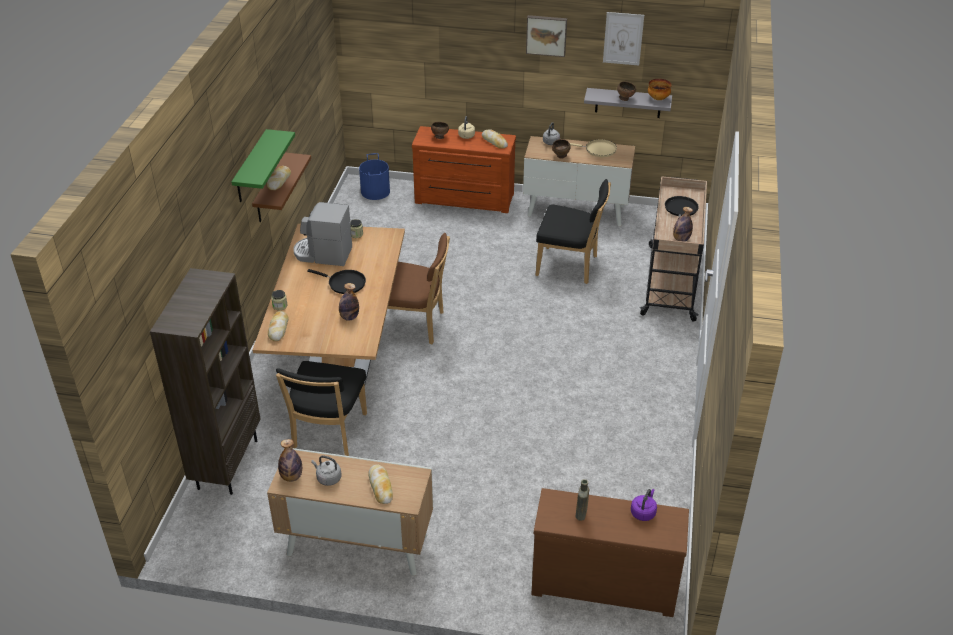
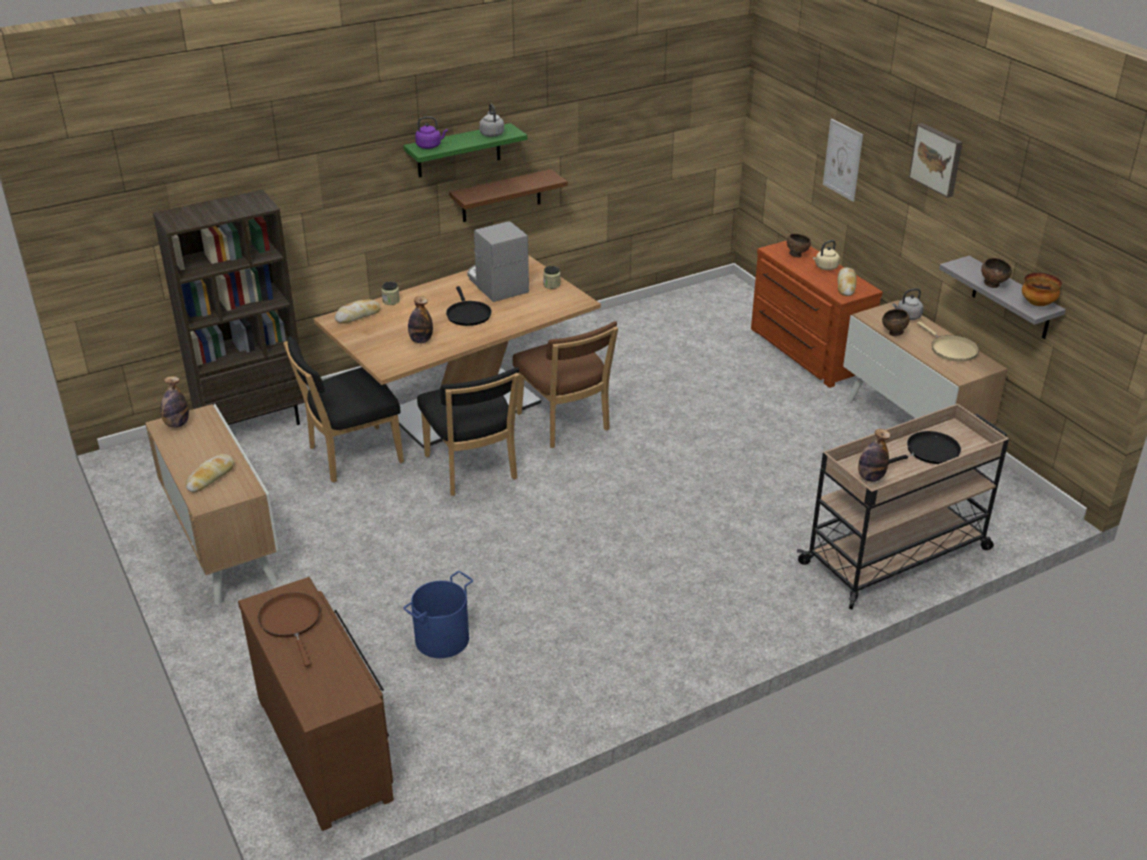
camera: 50 degrees right, 5 degrees down
(279, 181) = (501, 187): bread -> none
(328, 478) = (194, 443): grey kettle -> grey kettle (491, 133)
(376, 191) = (731, 300): blue bucket -> blue bucket (442, 639)
(570, 266) = (806, 471): black chair -> black chair (472, 470)
(581, 515) = (291, 622): brown bottle -> brown frying pan
(623, 38) = (1020, 196): picture -> picture (842, 160)
(643, 512) = (340, 667): purple kettle -> purple kettle (430, 146)

